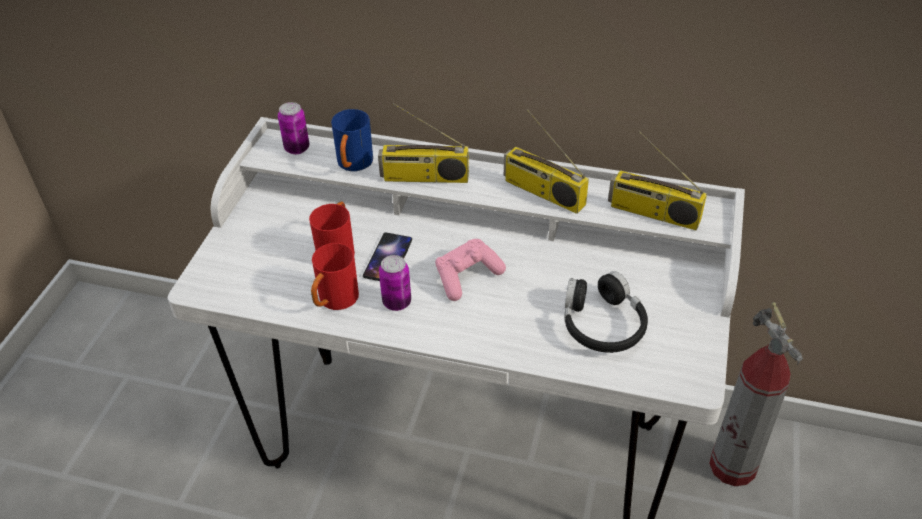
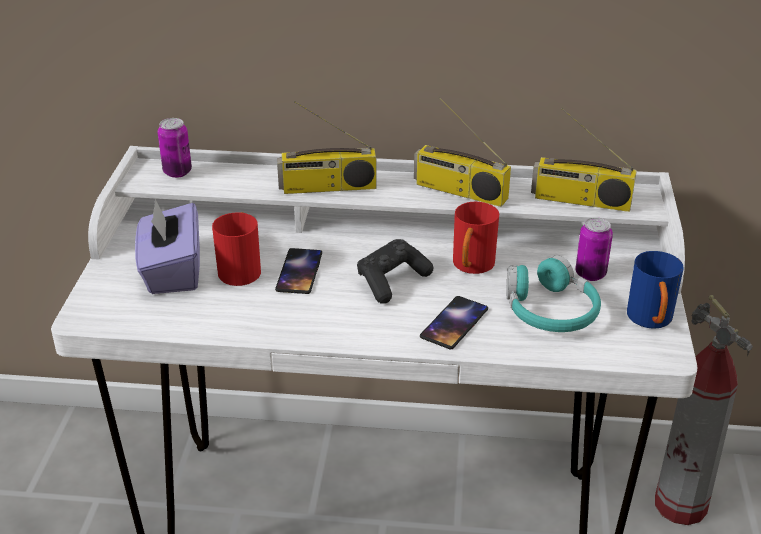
camera: 10 degrees left, 10 degrees down
(279, 247) = (172, 272): none -> purple tissue box
(334, 302) = (249, 316): red mug -> red mug (471, 267)
(353, 165) = (245, 183): blue mug -> blue mug (651, 321)
(397, 302) = (320, 311): can -> can (590, 274)
(467, 277) = (392, 281): pink game controller -> black game controller
(512, 328) = (454, 323): none -> phone
(602, 324) = (549, 311): black headphones -> turquoise headphones

